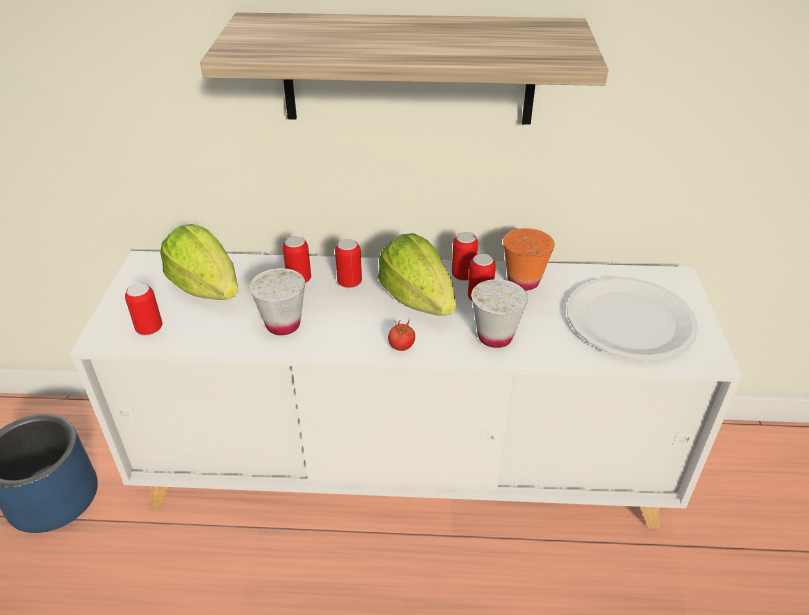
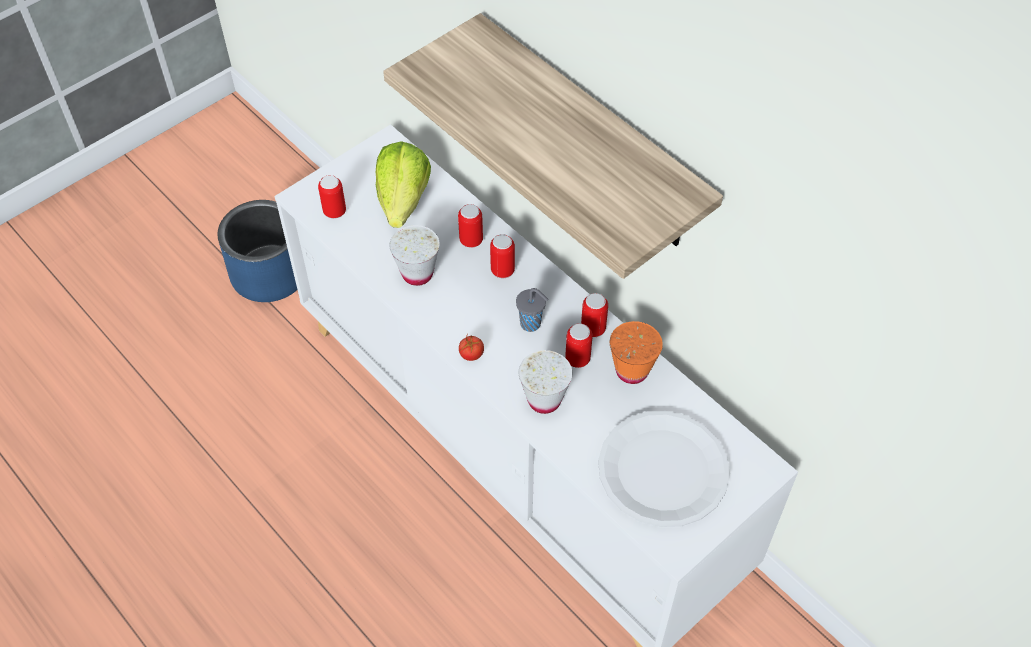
camera: 45 degrees right, 15 degrees up
(418, 299) = (531, 324): lettuce -> grey cup

